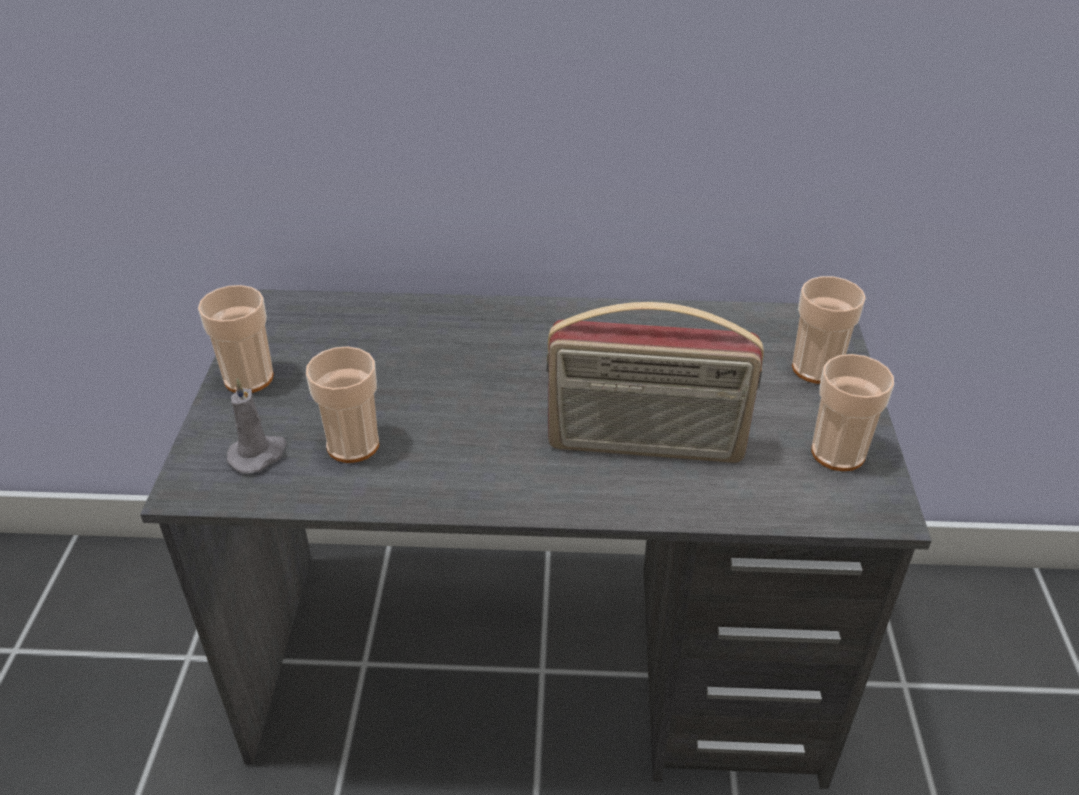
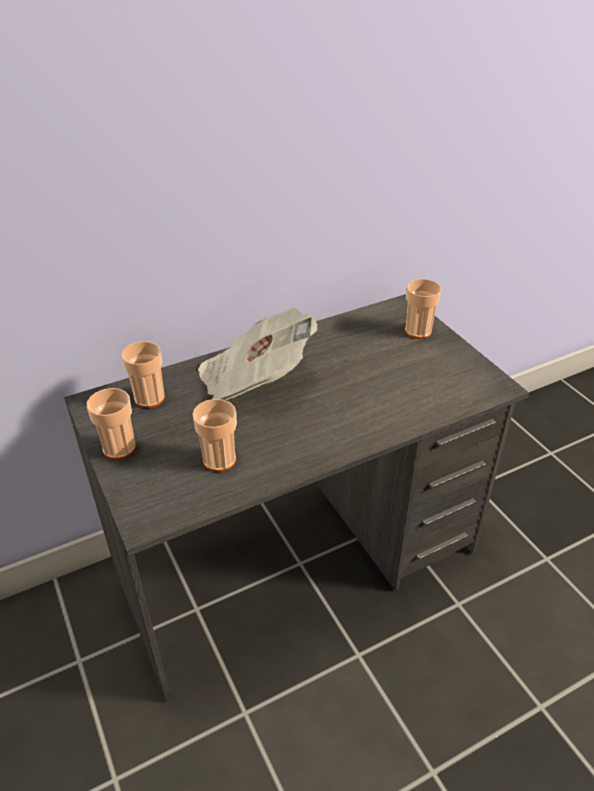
camera: 30 degrees left, 0 degrees up
(259, 454) = (168, 487): grey candle -> none
(499, 353) = (254, 379): none -> newspaper
(645, 446) = (372, 399): radio -> none
(838, 453) = (460, 368): cup -> cup (149, 398)

